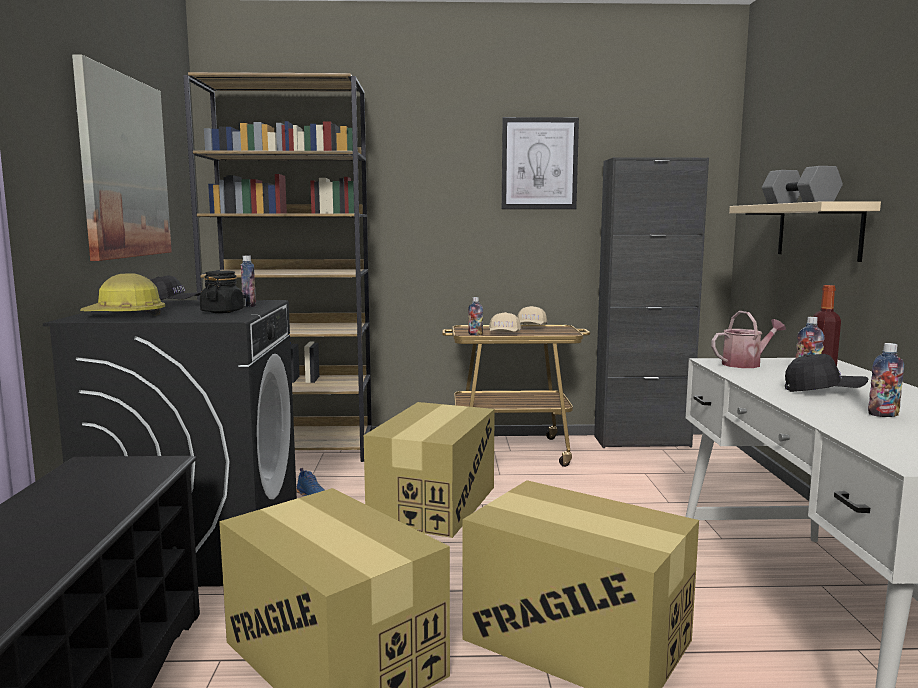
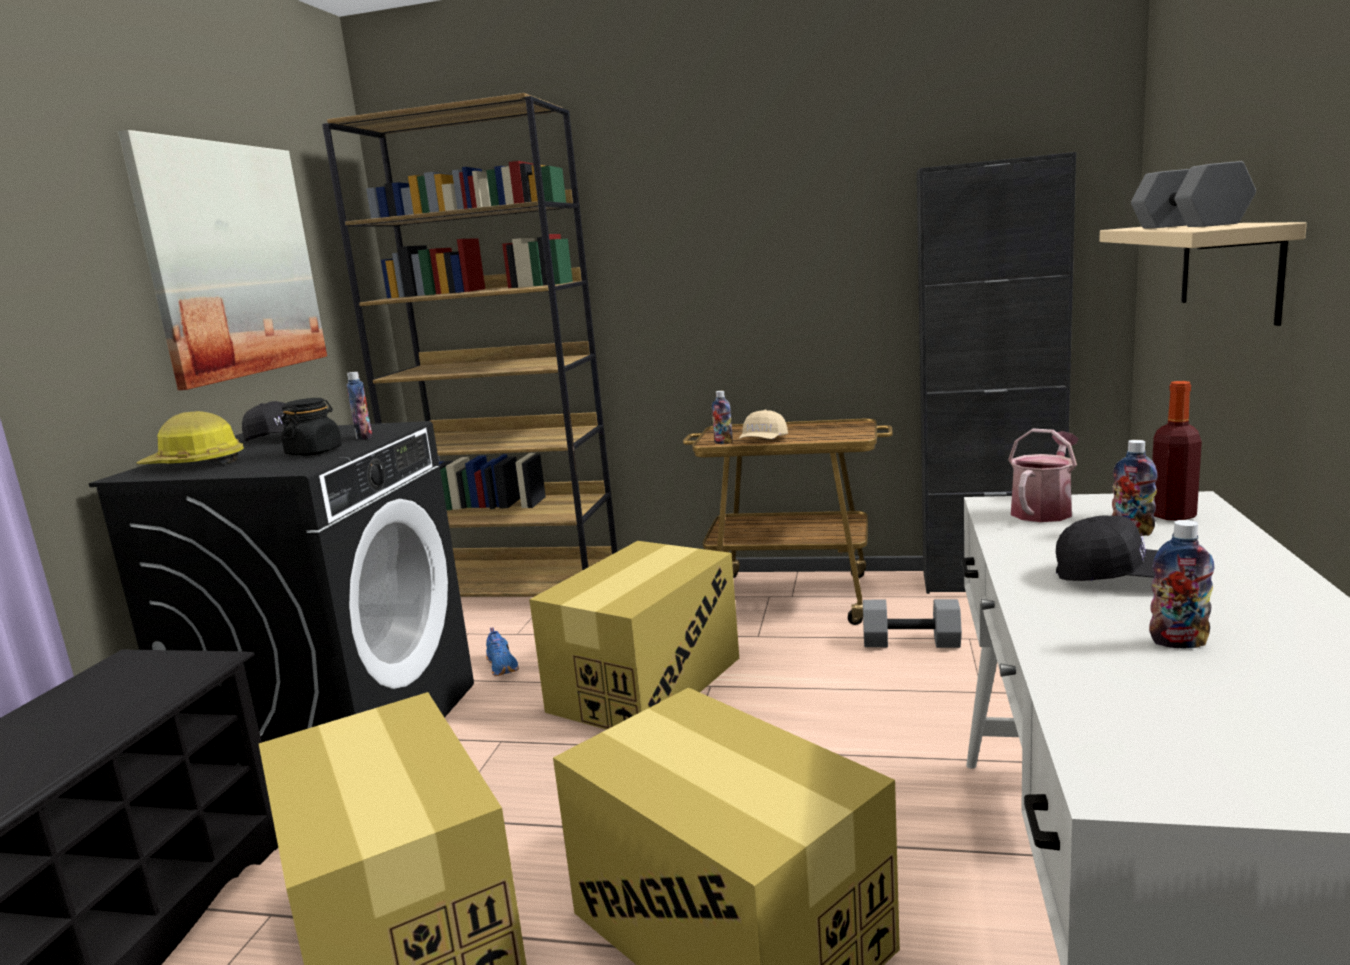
camera: 15 degrees right, 5 degrees up
(531, 327) = (812, 426): beige cap -> none
(539, 164) = (820, 186): picture -> none
(608, 475) = (912, 642): none -> grey dumbbell
(745, 364) = (1044, 510): watering can -> watering can turned 45 degrees counterclockwise

